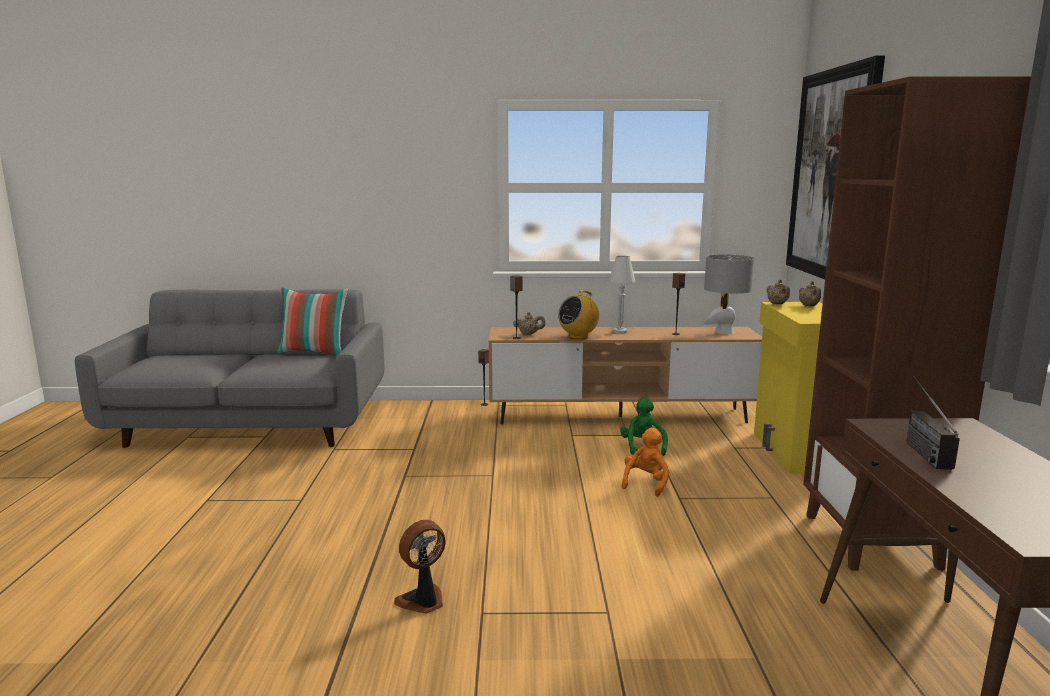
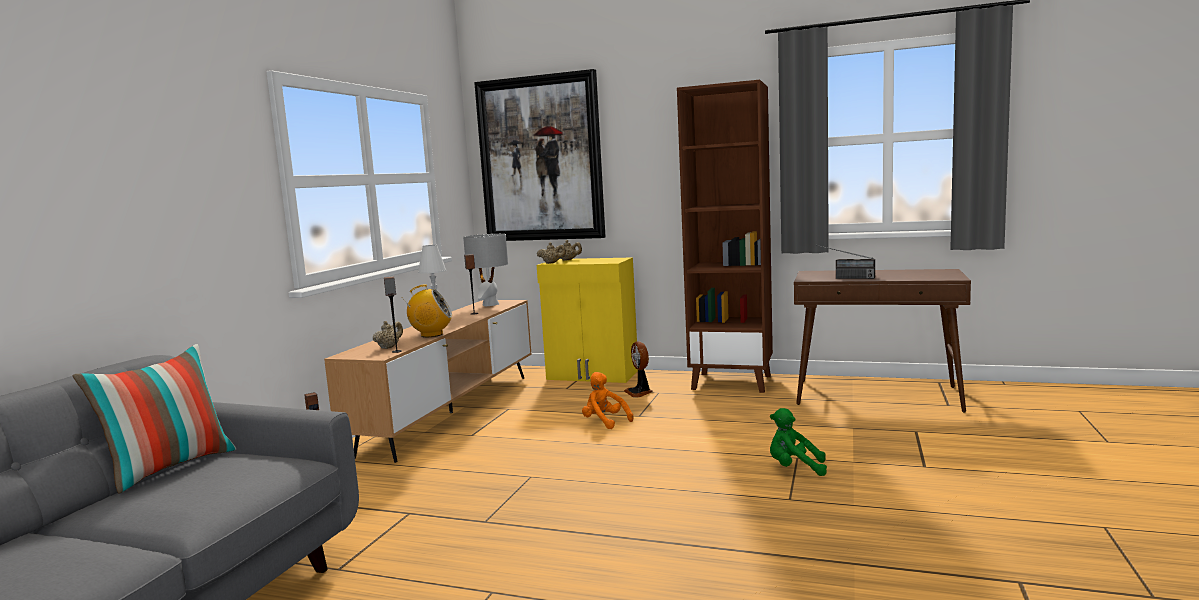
camera: 70 degrees left, 5 degrees down
(423, 601) = (766, 522): fan -> fan (639, 392)
(578, 336) = (431, 335): radio -> radio turned 75 degrees counterclockwise
(642, 447) = (533, 414): green plush toy -> green plush toy (794, 468)

